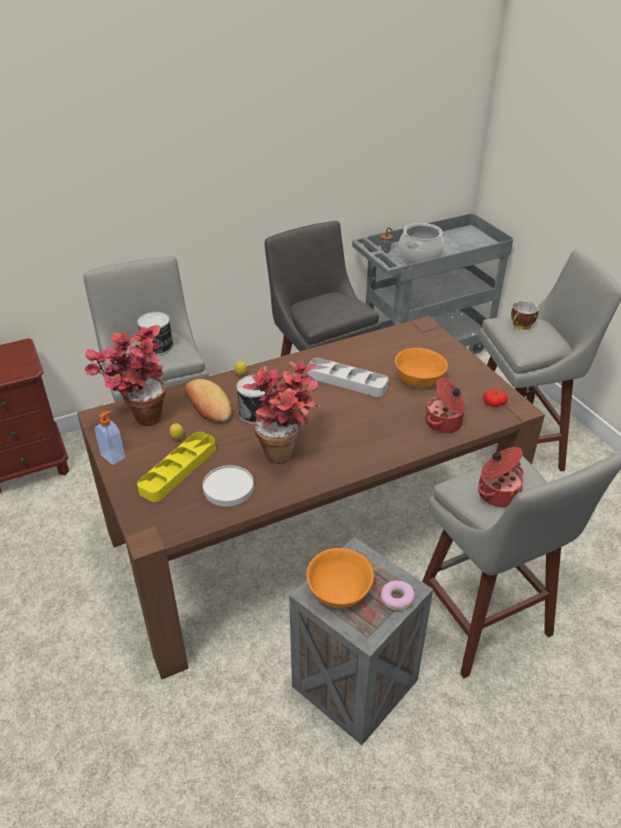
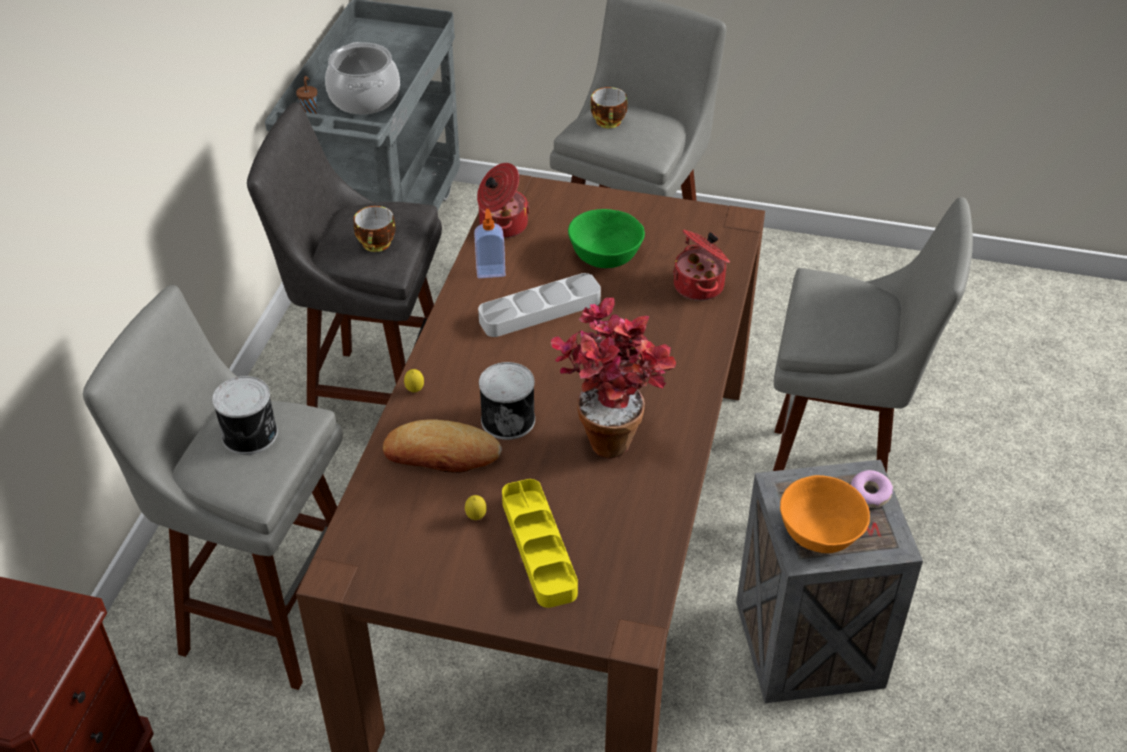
camera: 50 degrees left, 5 degrees up
(113, 456) = (441, 597): soap dispenser -> soap dispenser (490, 270)
(138, 418) = (389, 535): potted plant -> none
(228, 488) = (620, 519): white plate -> none
(322, 311) = (377, 244): none -> cup
(419, 379) = (605, 255): orange bowl -> green bowl
(494, 403) = (709, 230): tomato -> none
(497, 492) = (844, 319): cooking pot -> cooking pot (502, 225)

